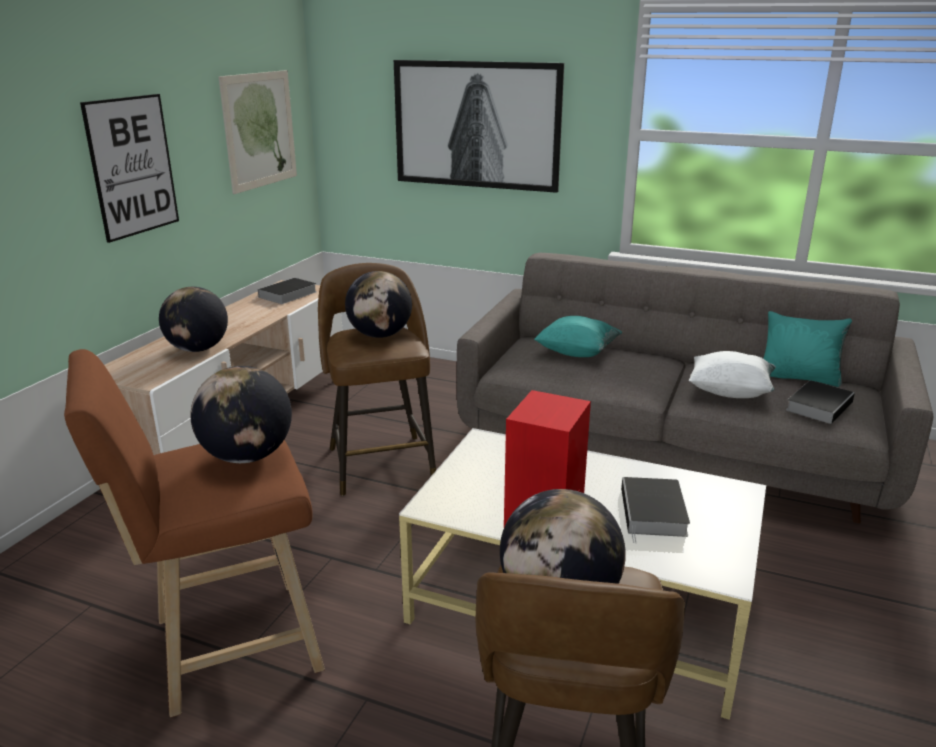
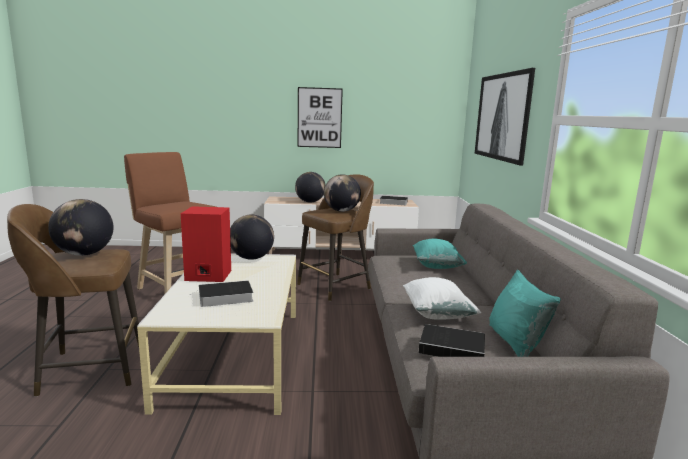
camera: 65 degrees right, 10 degrees down
(247, 456) = (184, 205): globe -> globe (251, 258)
(259, 130) = (413, 116): picture -> none

